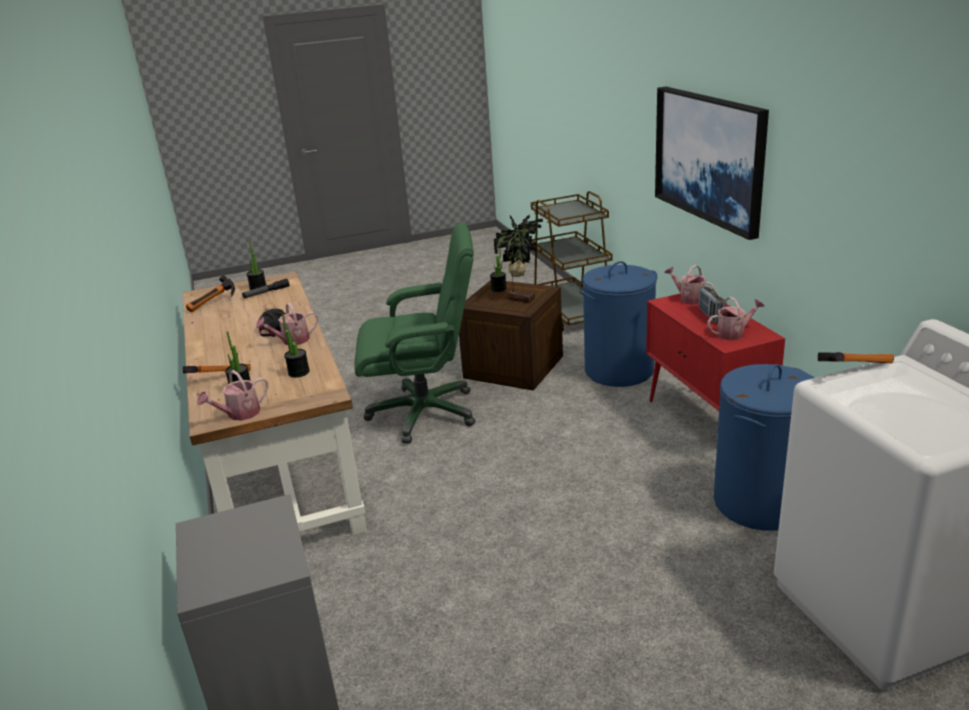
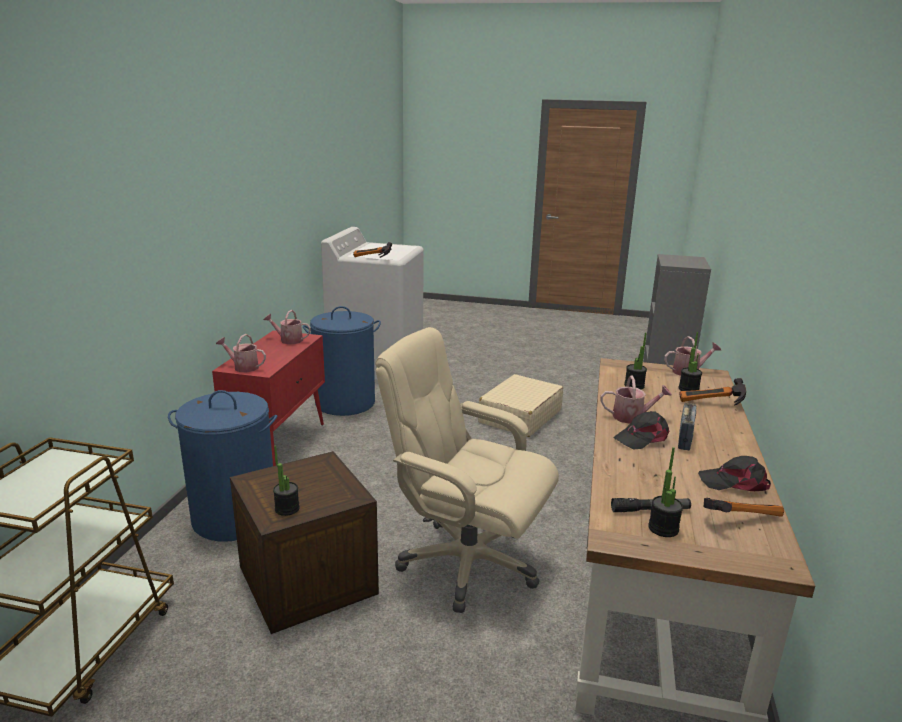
camera: 150 degrees left, 5 degrees down
(211, 321) = (735, 482): none -> black cap
(425, 412) = (466, 563): green office chair -> beige office chair
(521, 298) = (294, 479): potted plant -> none
(524, 597) = (519, 416): none -> beige suitcase
(688, 298) = (243, 367): watering can -> watering can turned 120 degrees clockwise
(709, 157) = (181, 243): picture -> none
(711, 316) = (268, 352): radio -> radio (685, 439)

